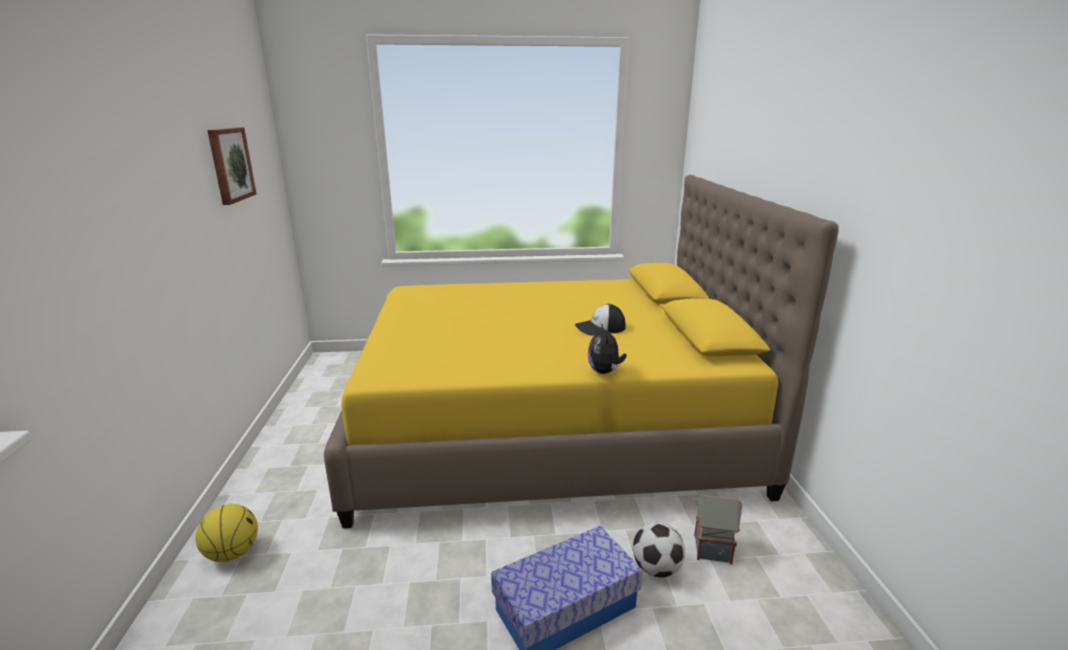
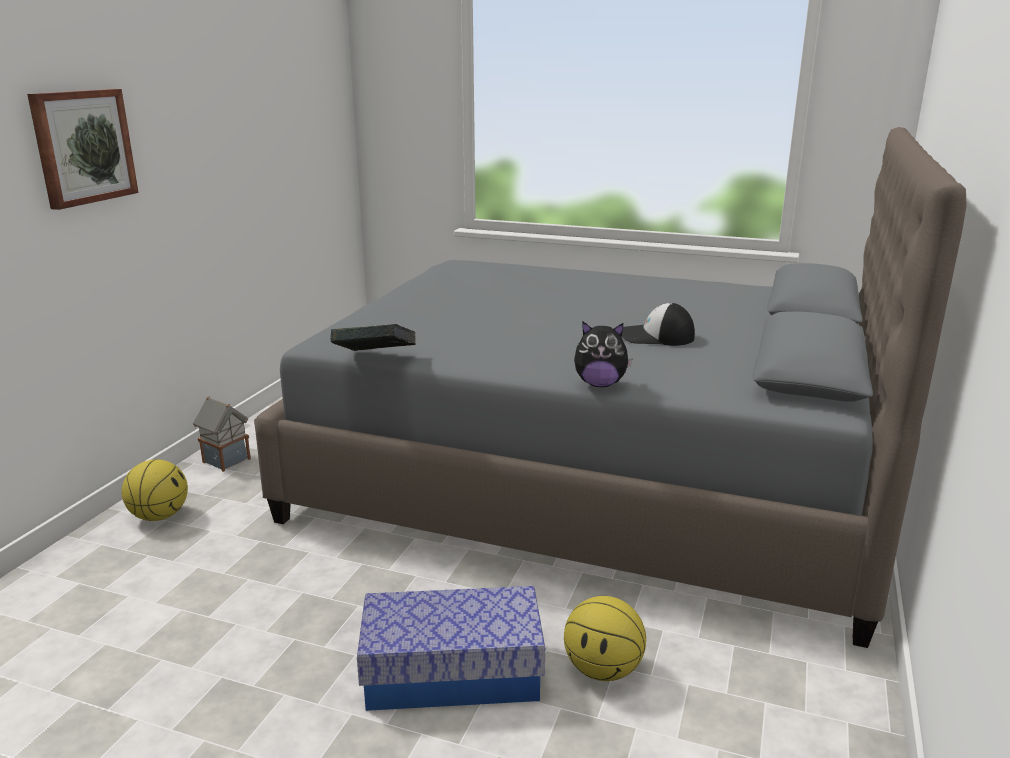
camera: 25 degrees right, 0 degrees up
(230, 164) = (264, 87): picture -> picture (83, 147)
(430, 383) = (375, 359): none -> book
(549, 425) = (593, 474): yellow bed -> grey bed
(604, 371) = (600, 384): plush toy -> plush toy turned 105 degrees counterclockwise
(656, 568) = (603, 670): football -> basketball
(711, 549) = (701, 673): toy house -> toy house (225, 460)

